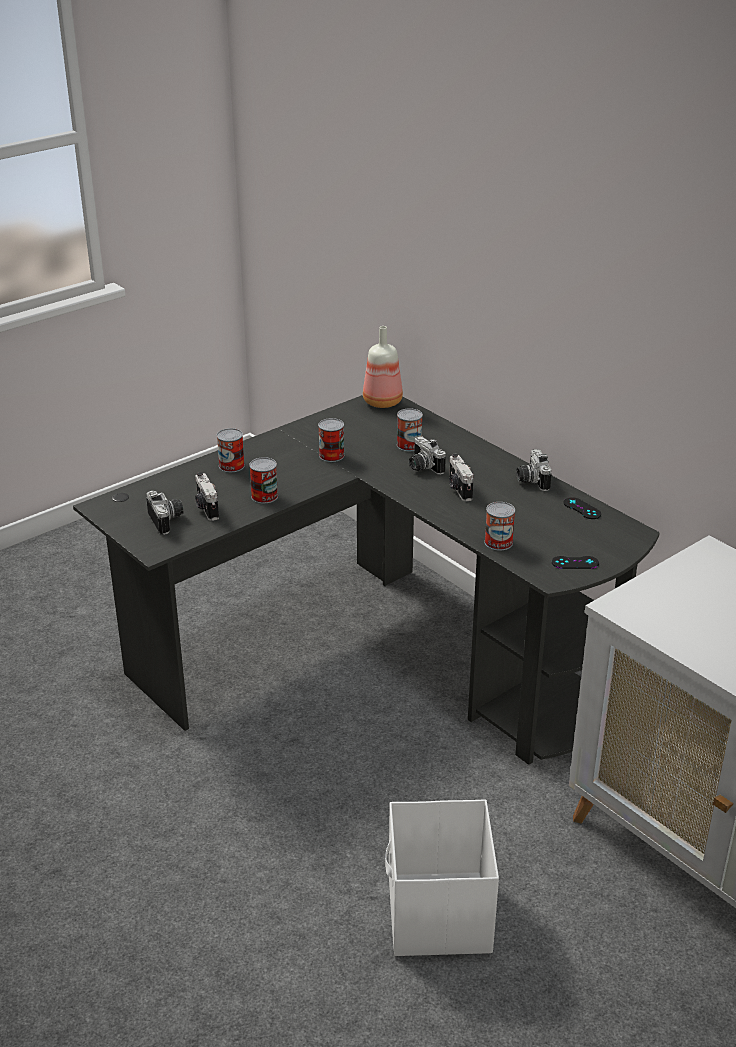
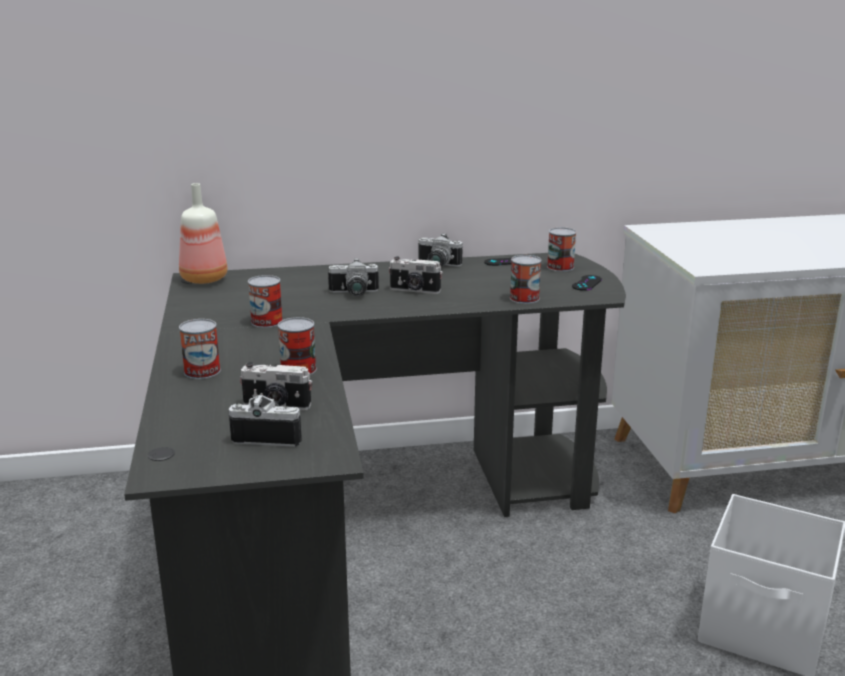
camera: 60 degrees left, 10 degrees down
(409, 445) = (304, 289): can -> can (560, 267)

